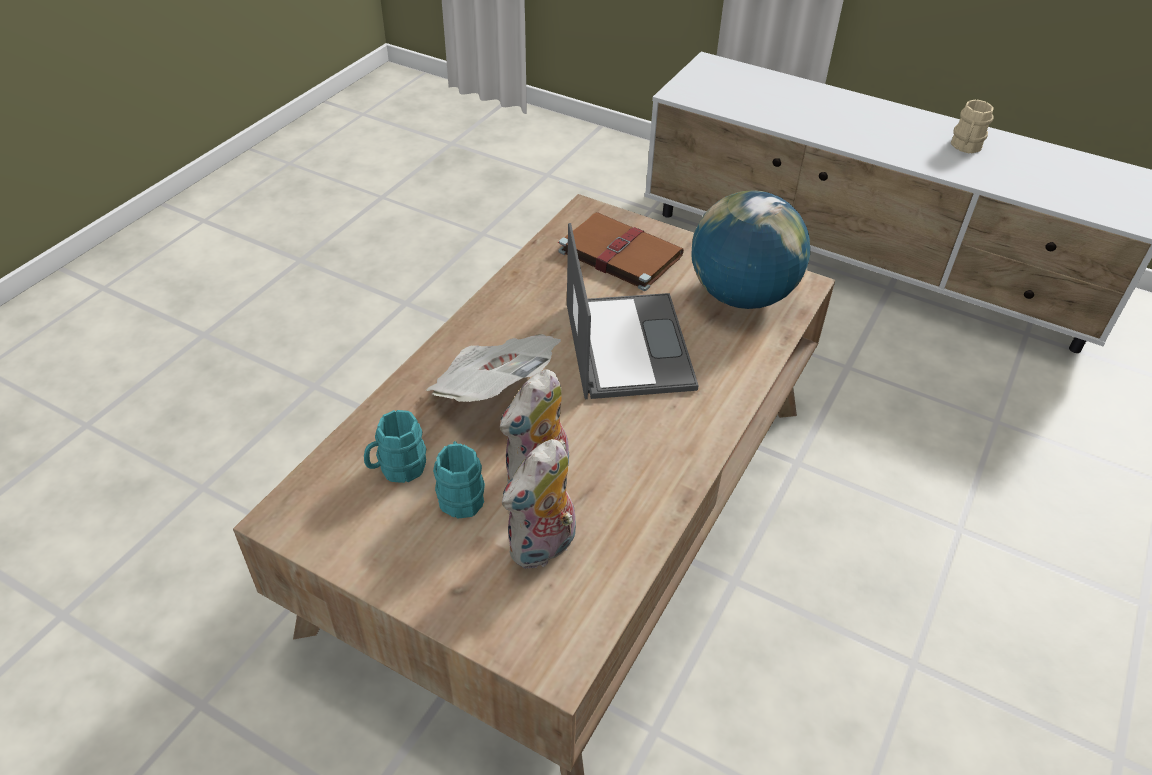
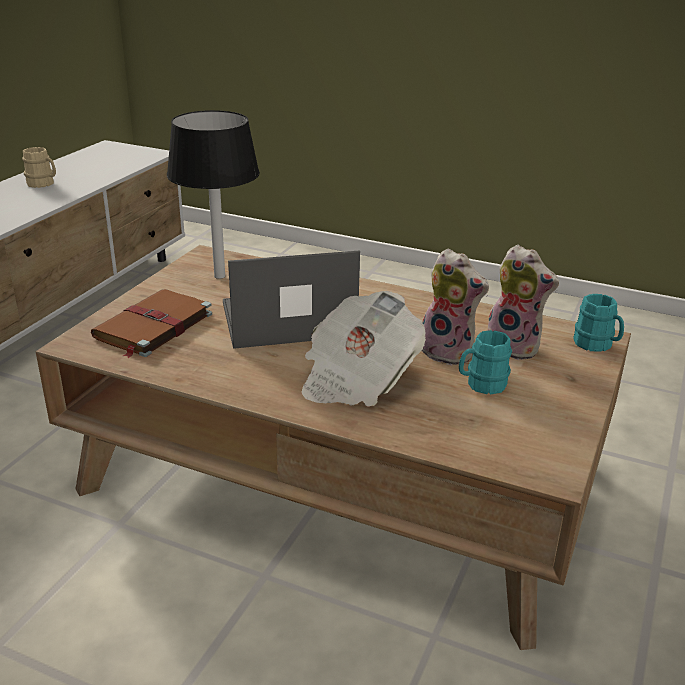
camera: 95 degrees left, 15 degrees down
(397, 468) = (468, 418): turquoise mug -> turquoise mug (596, 345)
(741, 295) = (219, 276): globe -> black table lamp

